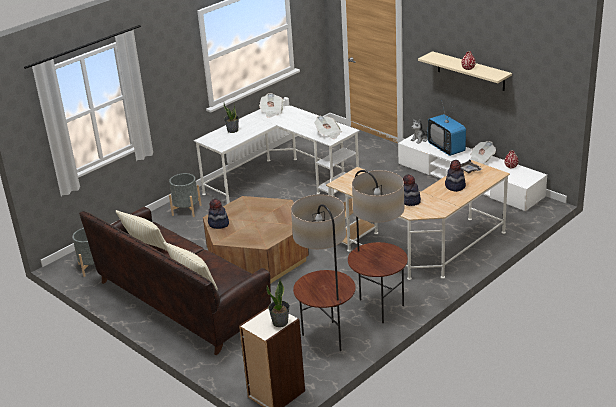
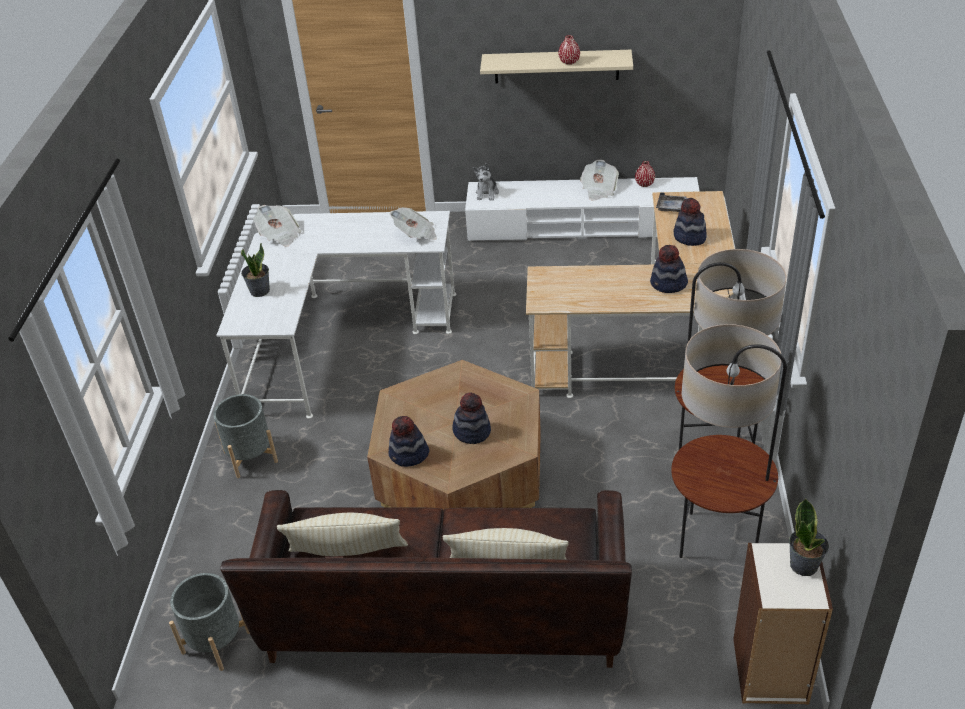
camera: 40 degrees left, 10 degrees up
(255, 227) = (472, 431): none -> hat
(446, 148) = (537, 192): television -> none

